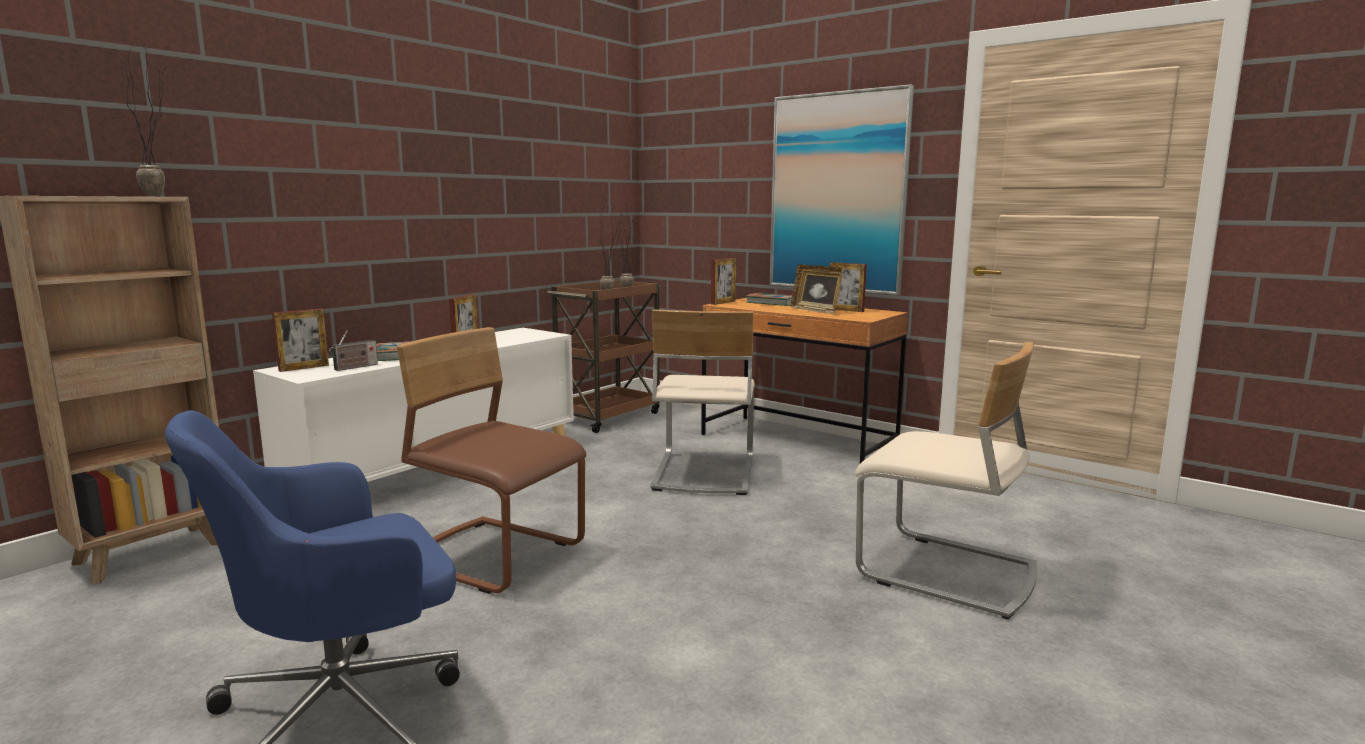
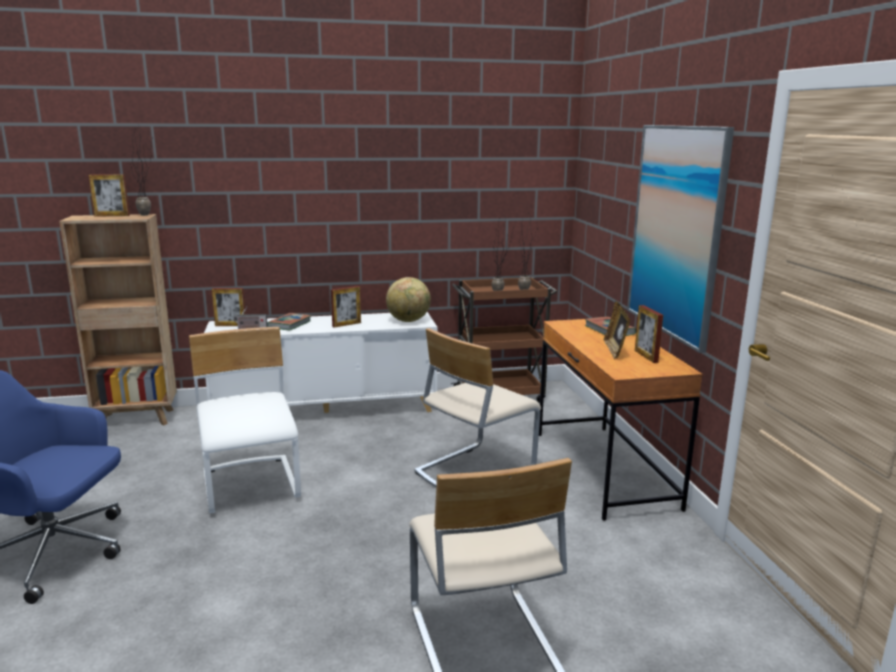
camera: 40 degrees right, 5 degrees up
(494, 556) = (252, 486): brown chair -> white chair
(528, 335) = (408, 321): none -> globe
(723, 302) = (569, 321): picture frame -> picture frame (112, 216)

